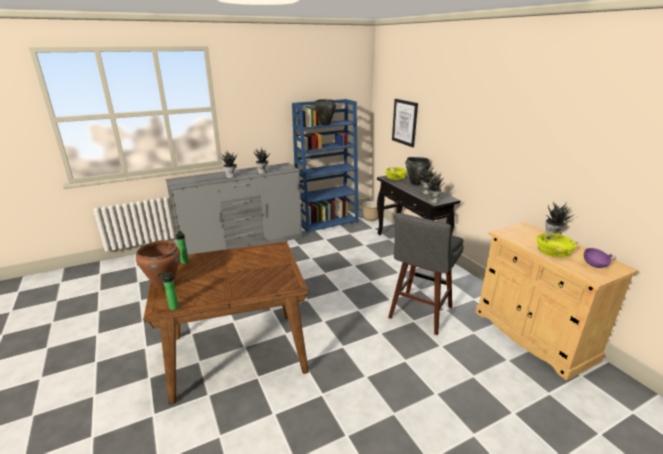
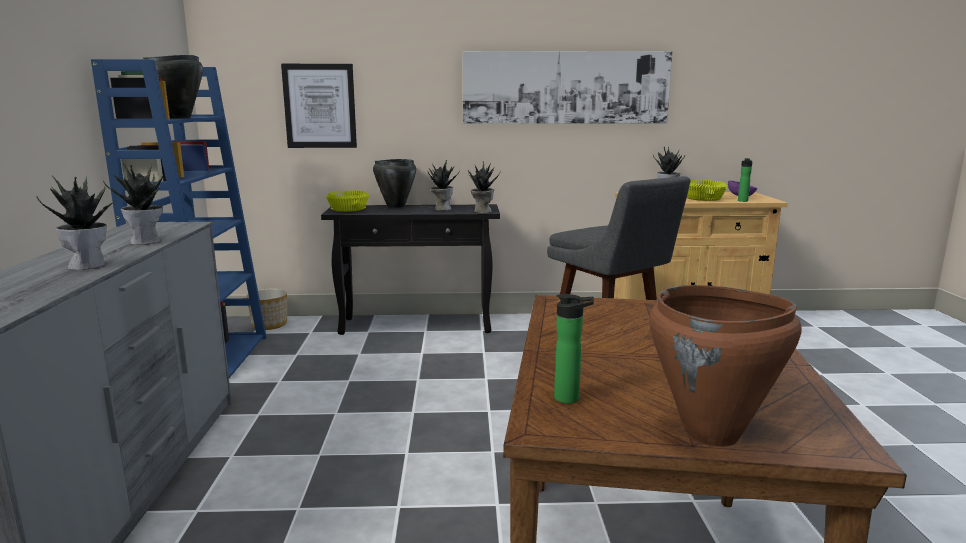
camera: 65 degrees left, 10 degrees down
(172, 307) = (837, 427): bottle -> bottle (742, 201)
(511, 138) = (566, 88): none -> picture

